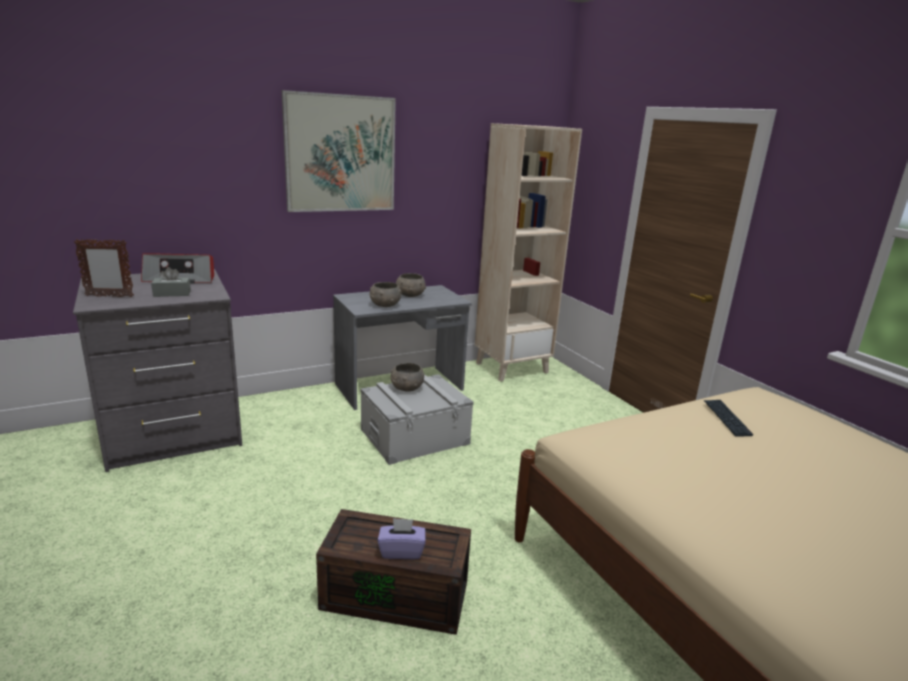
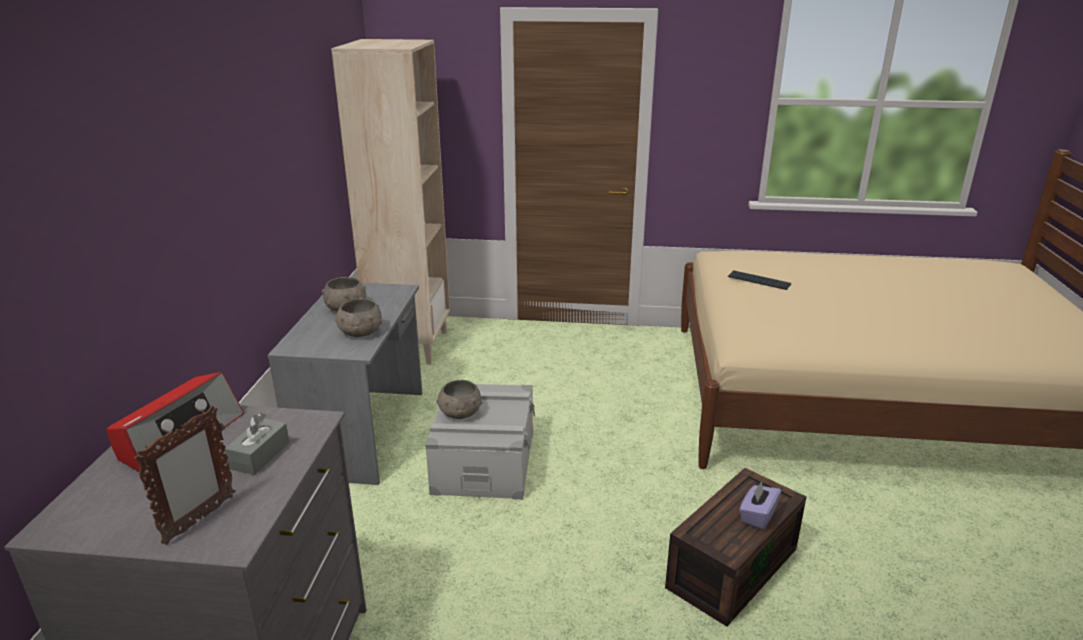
camera: 55 degrees left, 5 degrees up
(340, 154) = (231, 141): picture -> none

